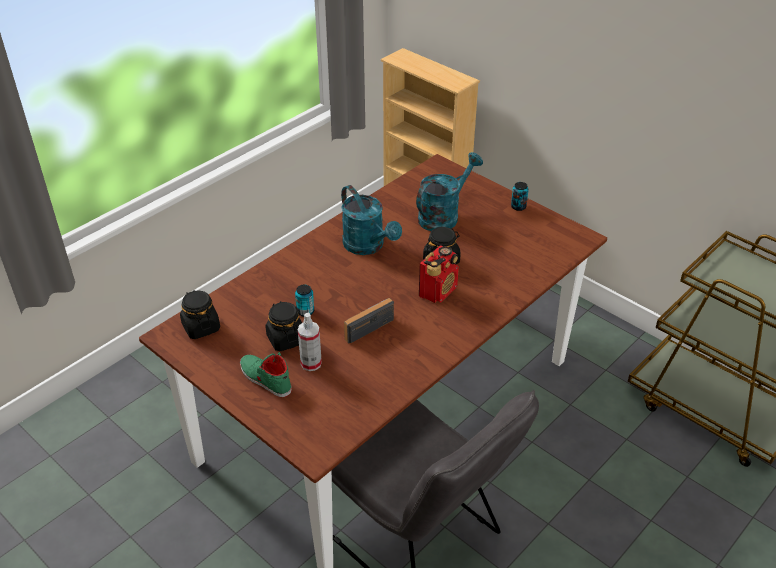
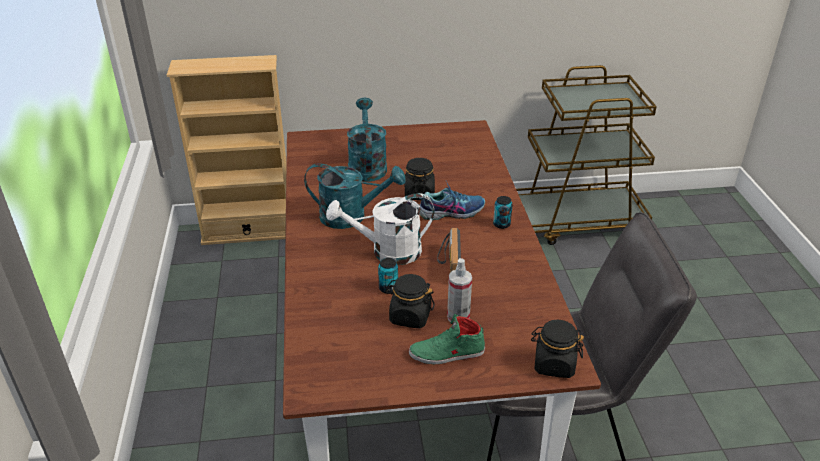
camera: 50 degrees left, 5 degrees down
(201, 327) = (327, 362): black jar -> black jar (554, 364)
(346, 287) = (387, 252): none -> white watering can
(438, 291) = (451, 211): radio -> shoe
(518, 207) = (405, 133): can -> can (501, 224)

